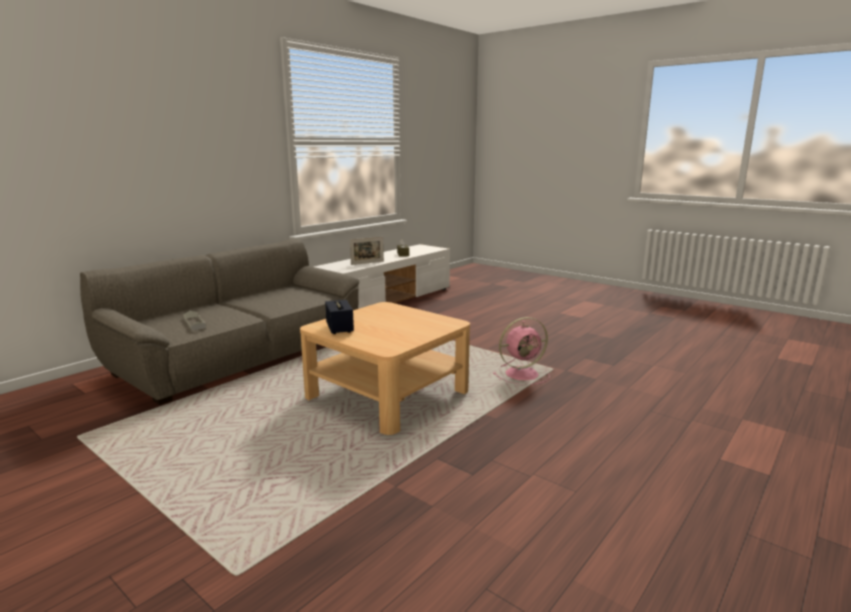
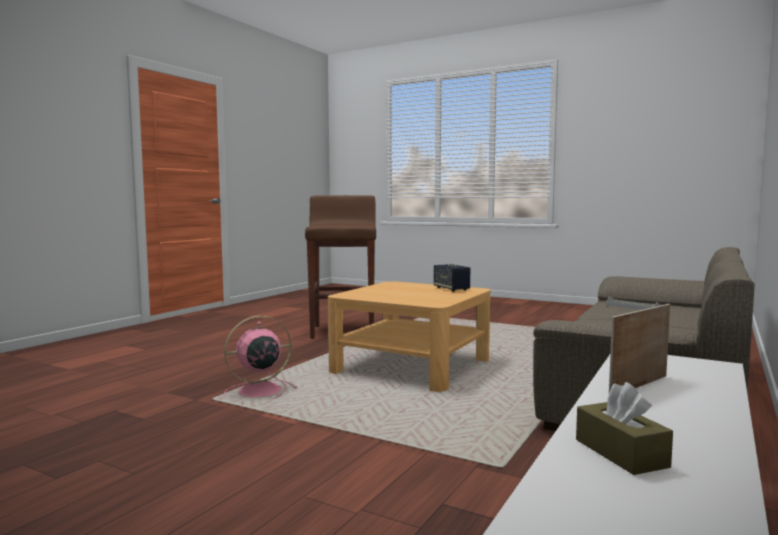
camera: 170 degrees right, 10 degrees down
(444, 494) = (343, 331): none -> brown stool

